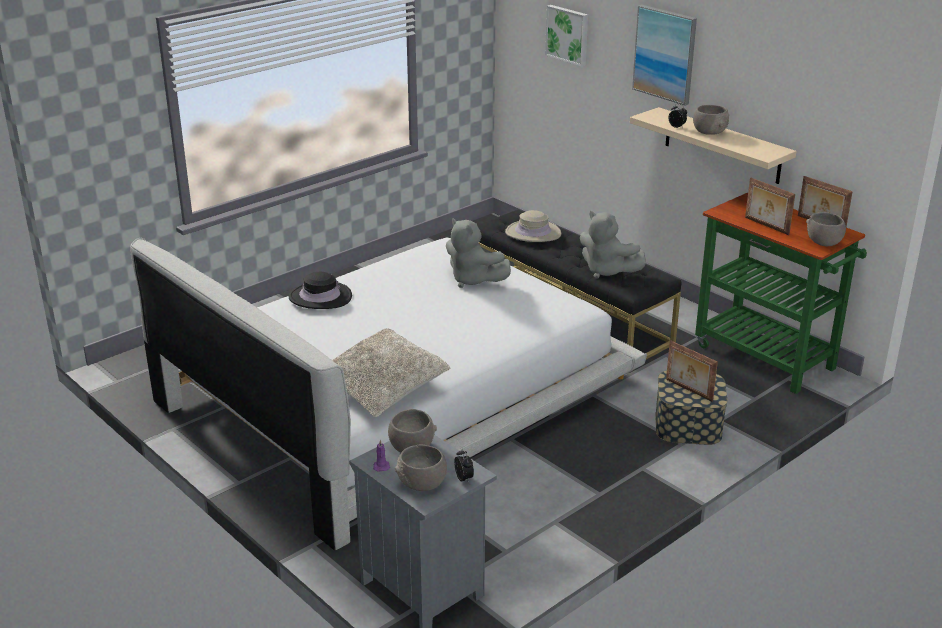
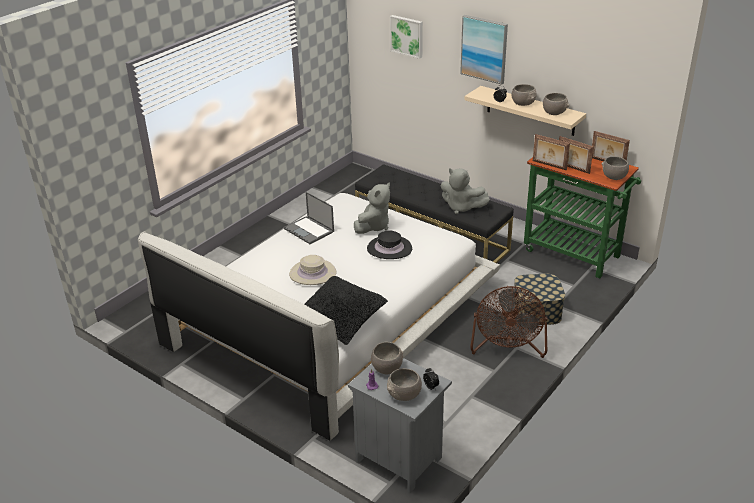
camera: 10 degrees left, 5 degrees up
(320, 297) = (270, 253): black hat -> black hat (389, 249)
(381, 386) = (339, 318): beige pillow -> black pillow
(384, 276) = (309, 230): none -> laptop
(473, 280) = (373, 226): grey plush toy -> grey plush toy turned 90 degrees counterclockwise
(533, 233) = (401, 183): beige hat -> beige hat (312, 273)
(626, 463) = (505, 345): none -> brown fan
(688, 390) = (537, 289): picture frame -> picture frame (549, 165)
(750, 146) = (554, 112): none -> grey bowl

